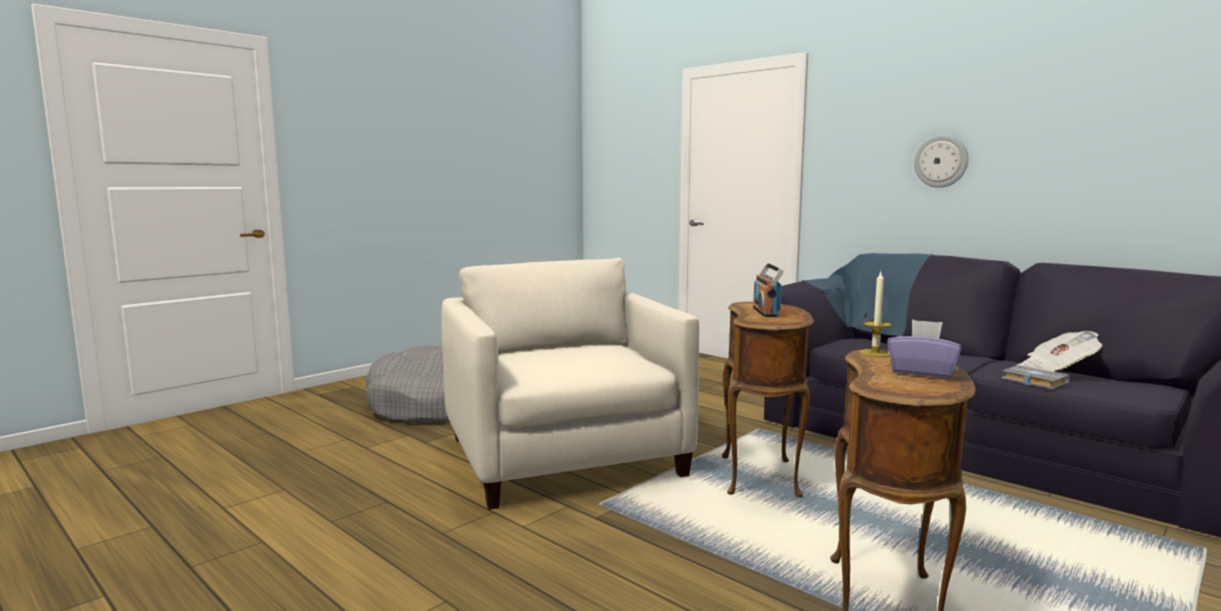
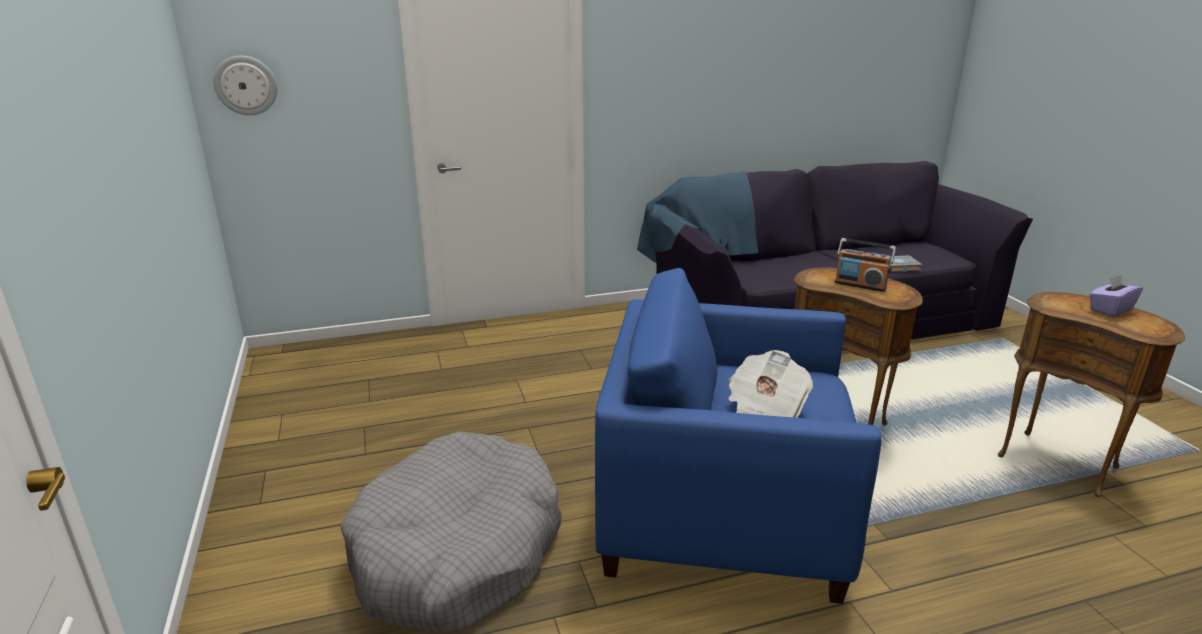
camera: 60 degrees left, 15 degrees up
(563, 457) = (724, 511): beige armchair -> blue armchair
(875, 353) = (1050, 303): candle -> none
(941, 161) = (721, 80): wall clock -> wall clock (246, 85)
(1055, 371) = (873, 252): newspaper -> newspaper (764, 411)

